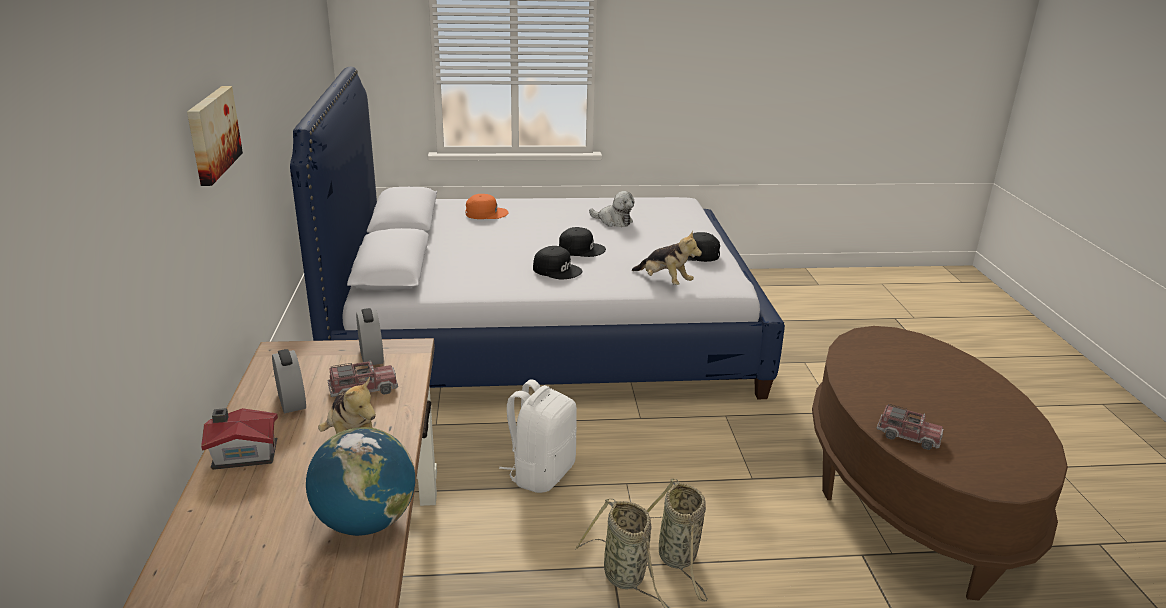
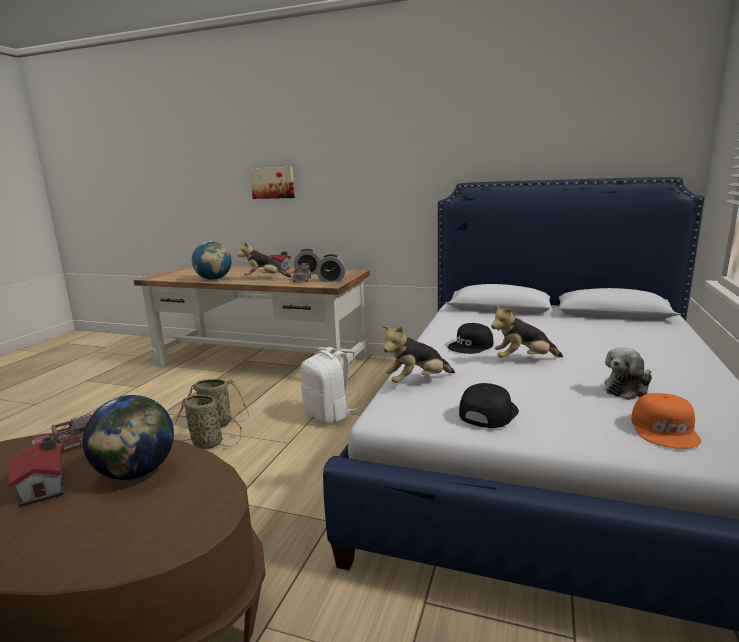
camera: 115 degrees right, 10 degrees down
(211, 134) = (359, 160): picture -> picture (273, 183)
(486, 213) = (640, 336): orange cap -> orange cap (665, 430)
(581, 249) = (523, 360): black cap -> plush toy
(885, 380) = (136, 473): none -> globe
(946, 412) = (46, 485): none -> toy house

